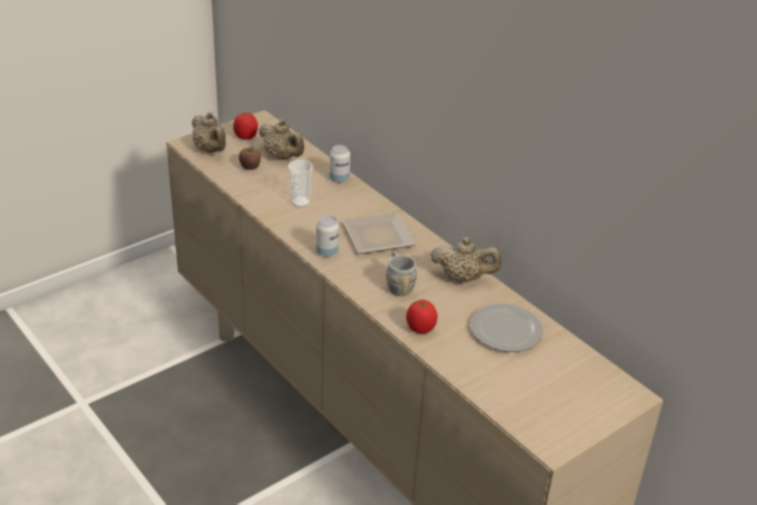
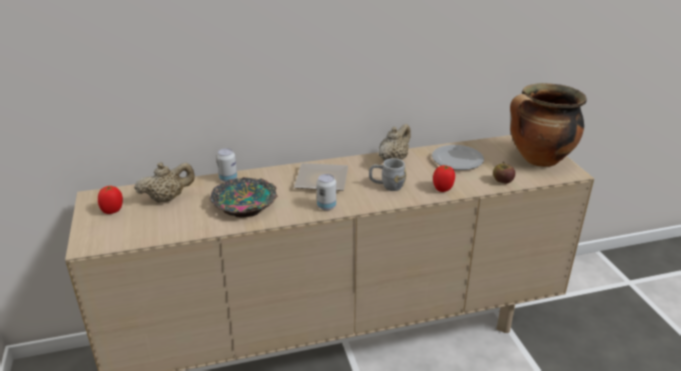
camera: 65 degrees left, 5 degrees down
(211, 150) = (113, 234): beige teapot -> none
(250, 166) = (165, 218): apple -> apple (502, 181)
(300, 202) = (246, 204): cup -> bowl
(565, 408) = (539, 160): none -> cooking pot

